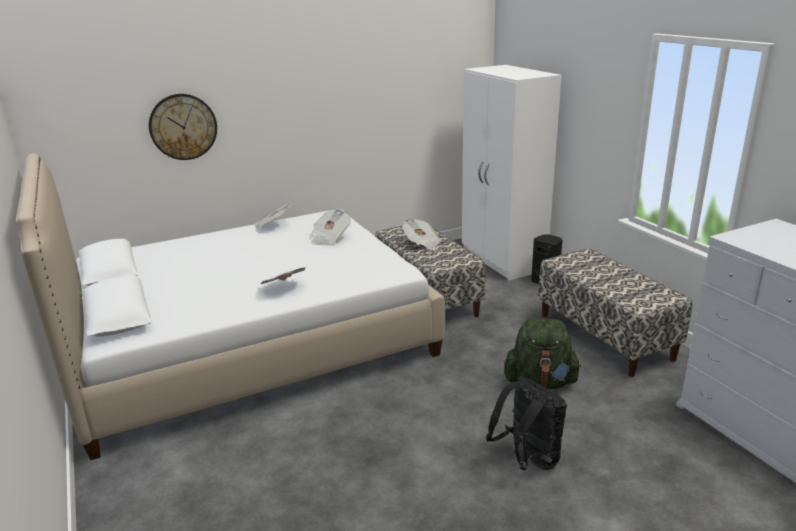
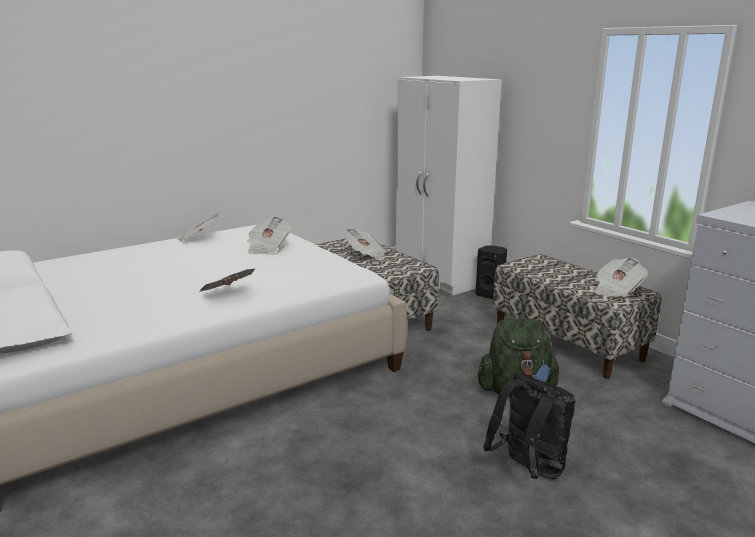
camera: 10 degrees left, 5 degrees down
(183, 127) = (94, 125): wall clock -> none
(648, 293) = (616, 290): none -> newspaper

